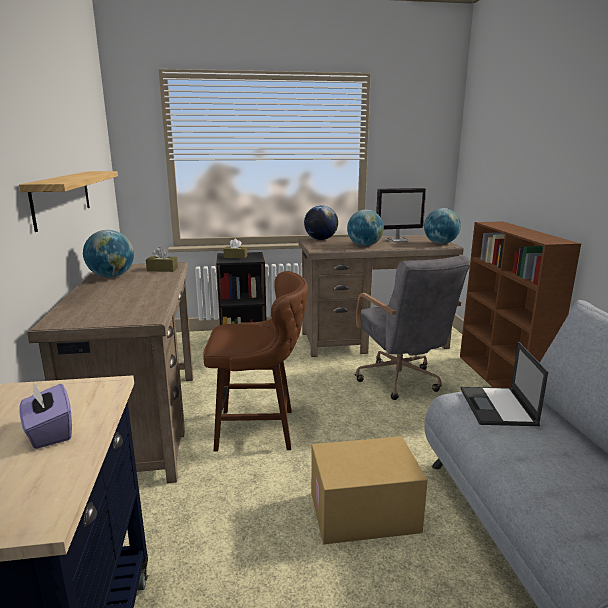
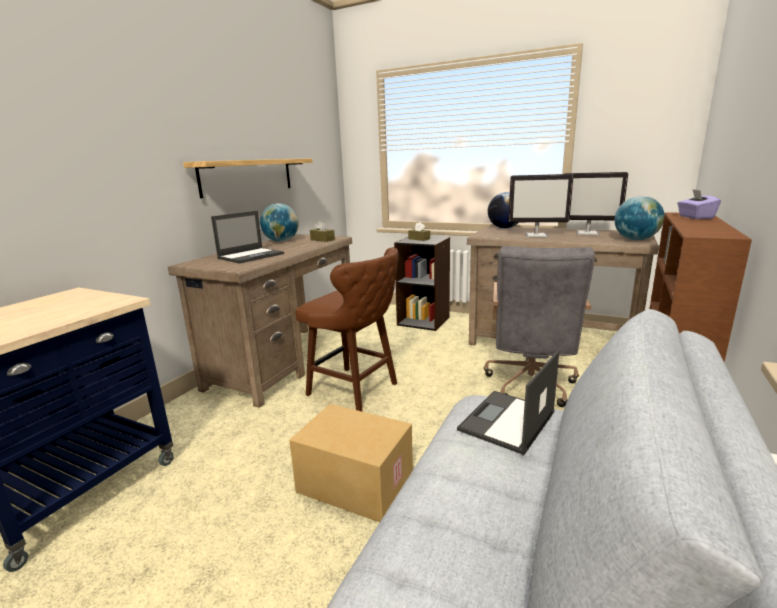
camera: 35 degrees right, 0 degrees up
(49, 432) = (48, 317): purple tissue box -> purple tissue box (695, 217)
(122, 300) = (251, 256): none -> laptop
(364, 245) = (536, 236): globe -> monitor

